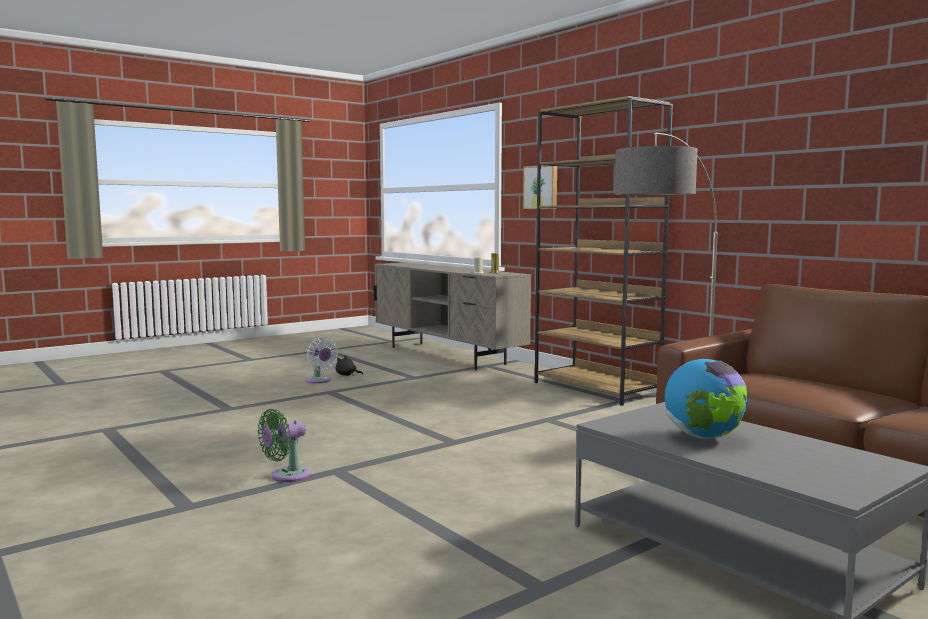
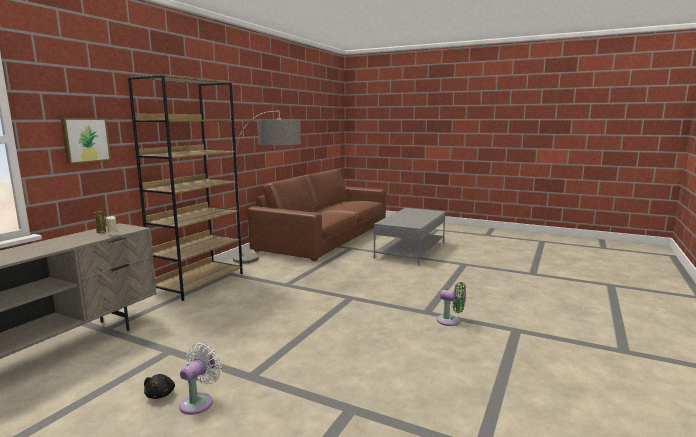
camera: 115 degrees left, 5 degrees up
(703, 437) = (411, 219): globe -> none

